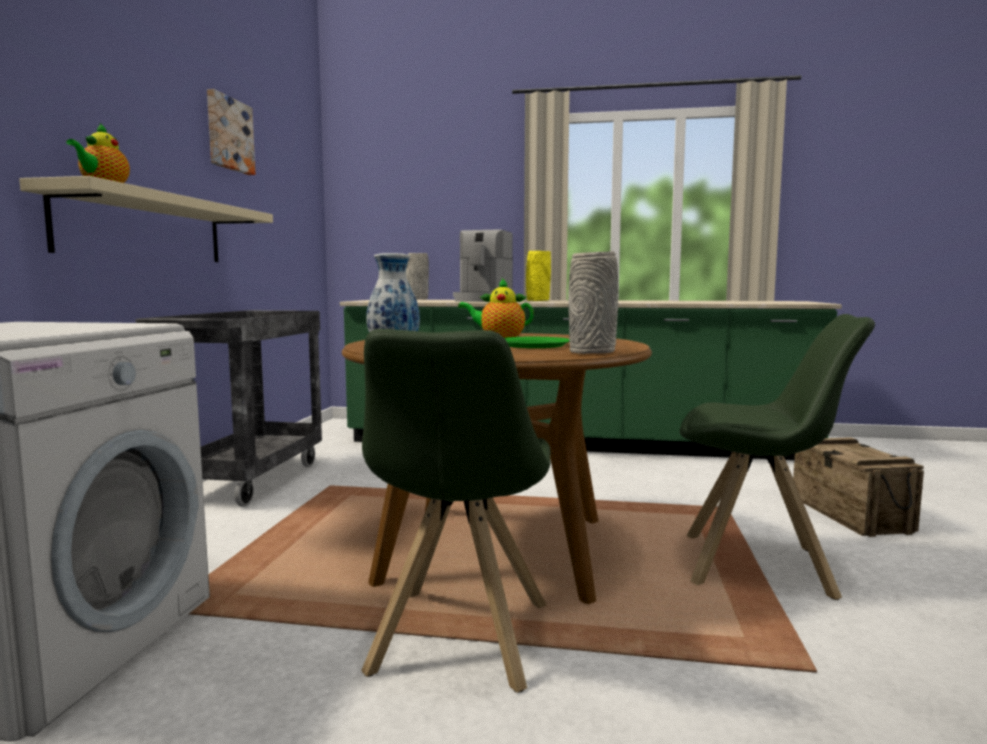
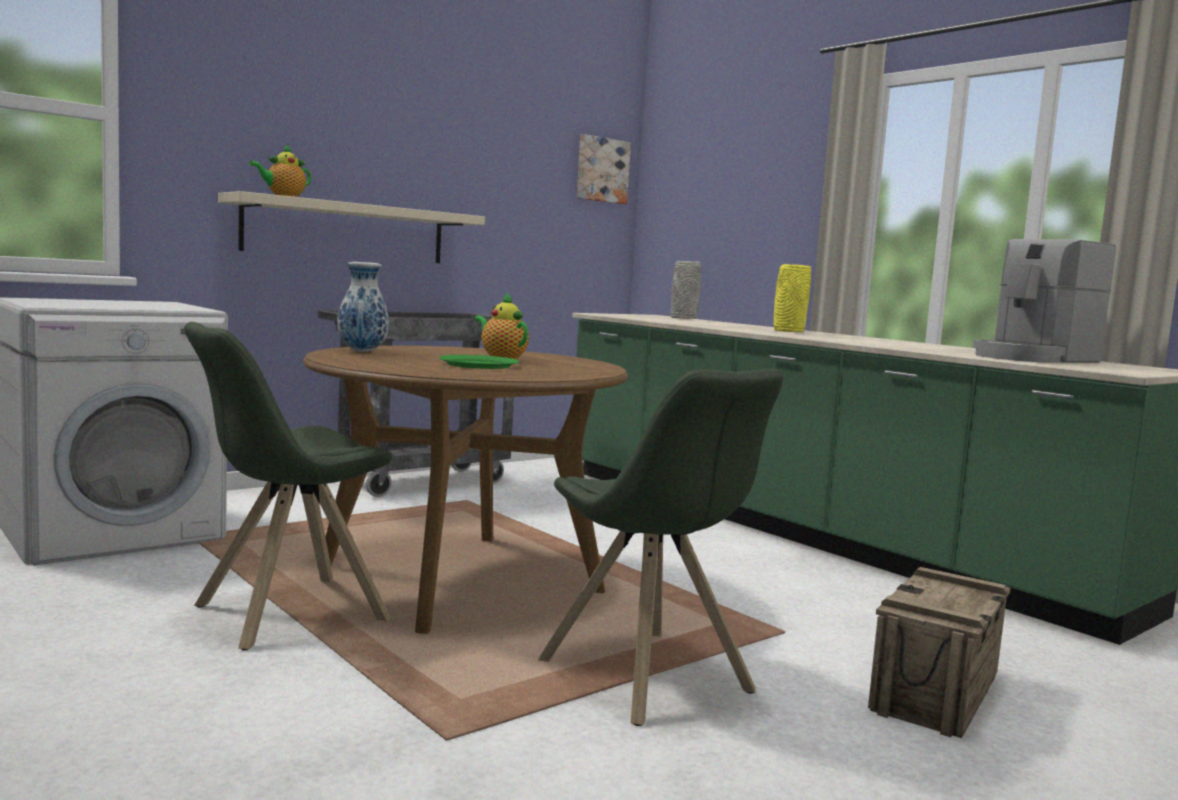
camera: 40 degrees right, 0 degrees up
(228, 134) = (472, 136): picture -> picture (601, 170)
(483, 300) = (724, 325): coffee machine -> coffee machine (1033, 358)
(592, 352) = (455, 374): grey vase -> none

